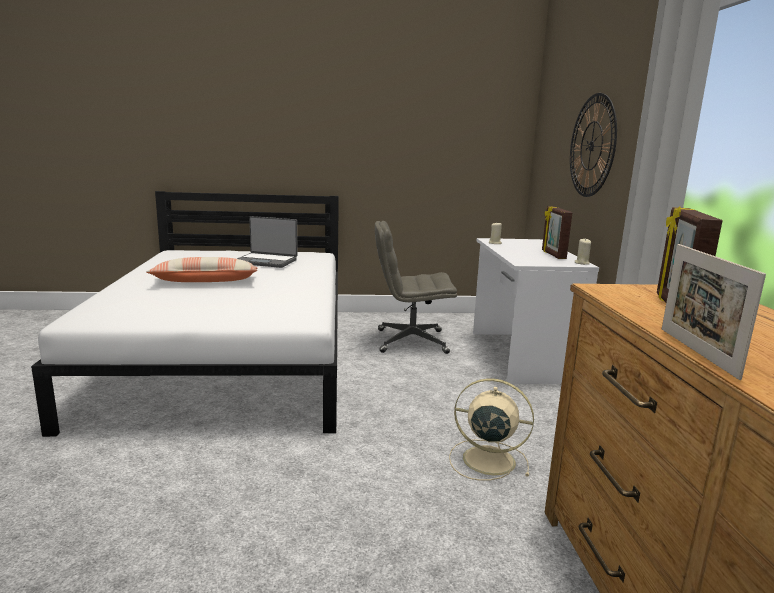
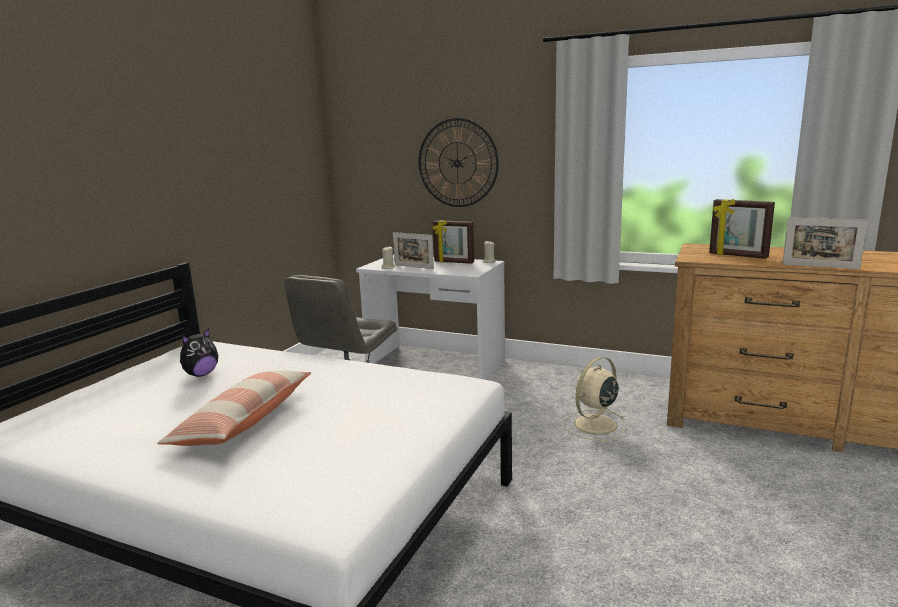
camera: 60 degrees left, 0 degrees up
(266, 261) = (201, 374): laptop -> plush toy
(511, 248) = (413, 267): none -> picture frame

